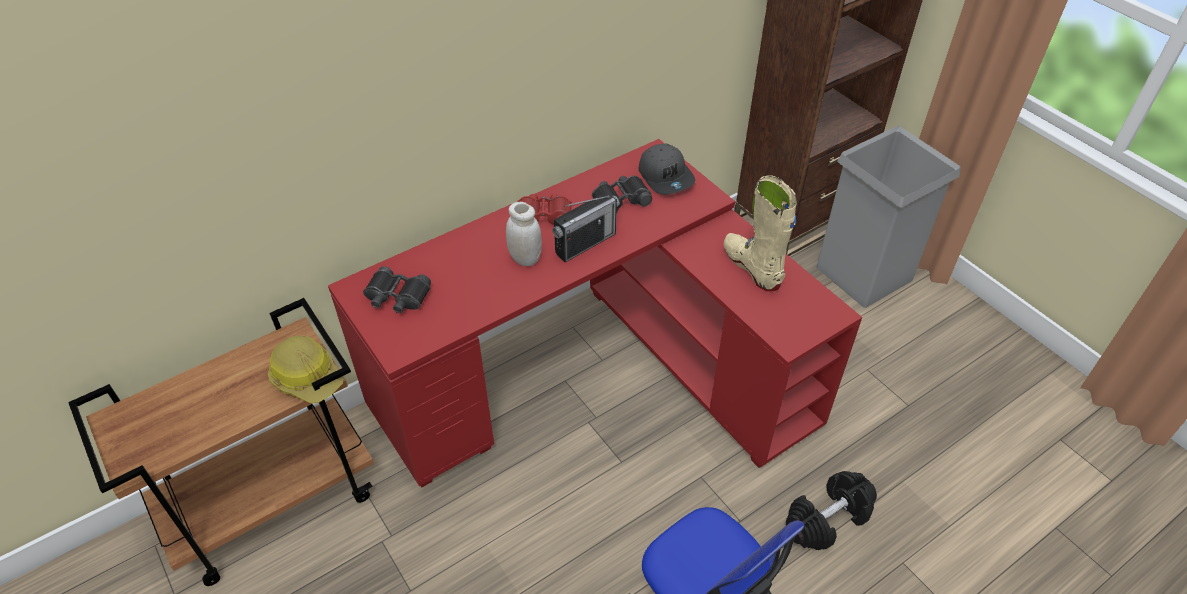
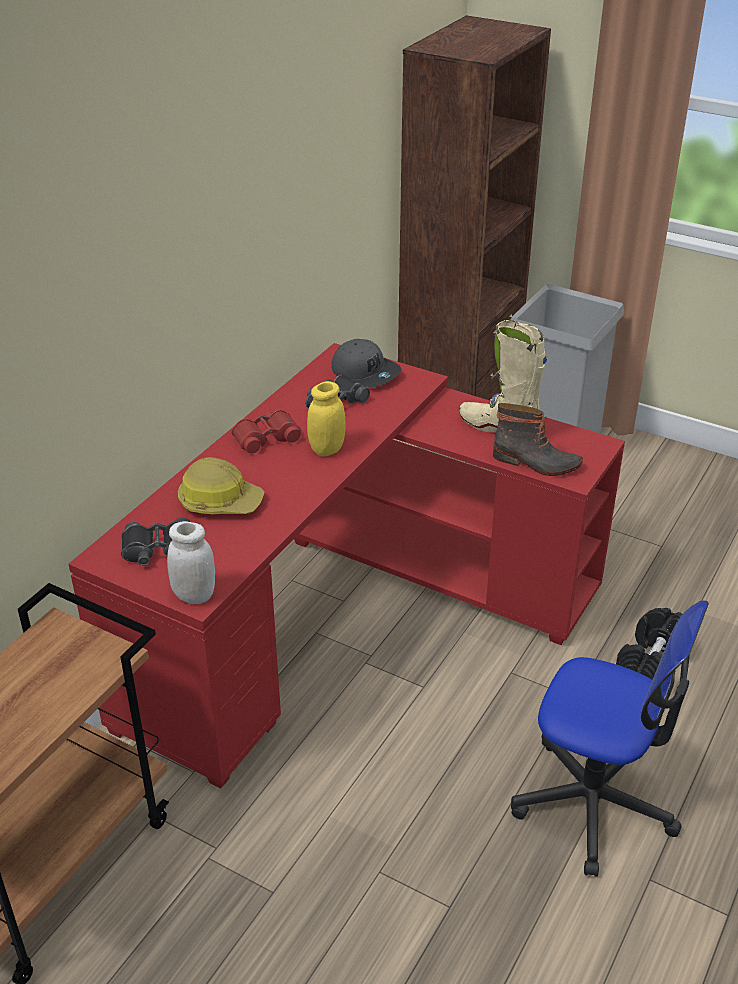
camera: 25 degrees left, 10 degrees down
(307, 377) = (100, 660): hard hat -> hard hat (220, 501)
(525, 258) = (274, 478): white jar -> white jar (194, 595)
(585, 243) = (327, 449): radio -> yellow jar
(762, 313) = (536, 463): none -> boot

